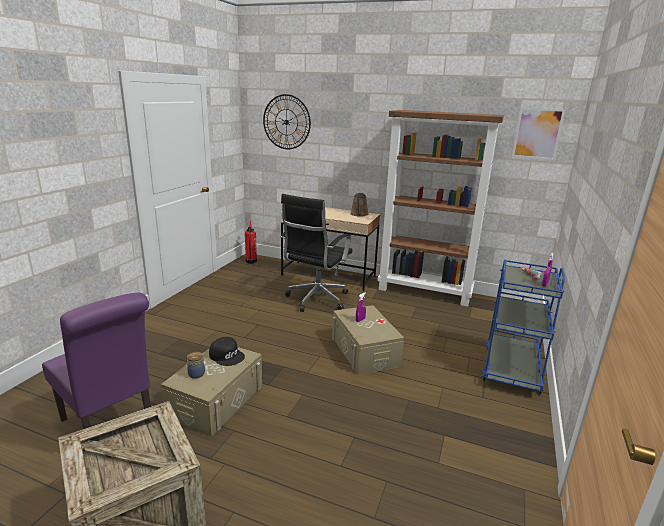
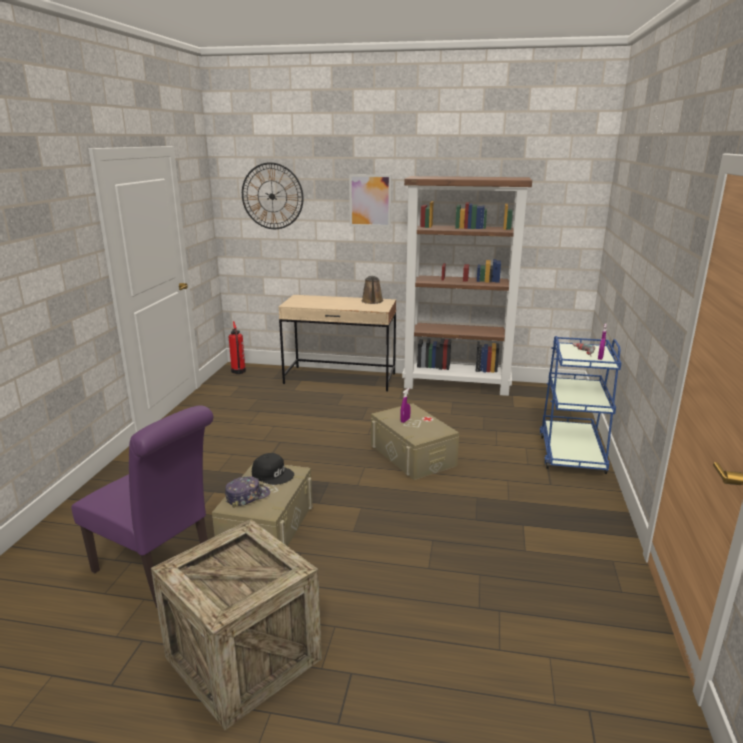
camera: 10 degrees left, 0 degrees up
(196, 374) = (247, 496): jar -> cap
(315, 300) = (336, 408): black office chair -> none
(537, 133) = (566, 196): picture -> picture (370, 200)

